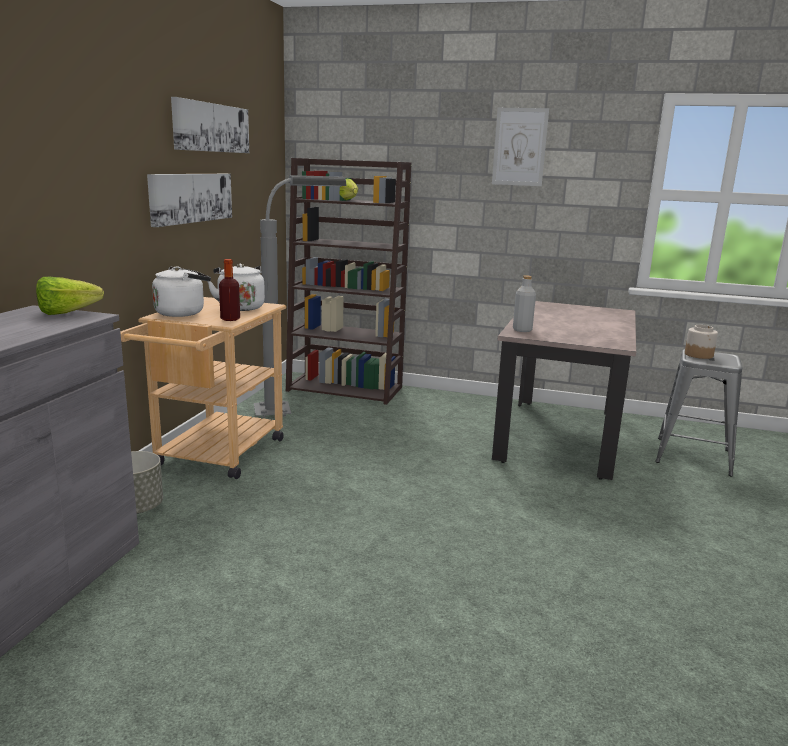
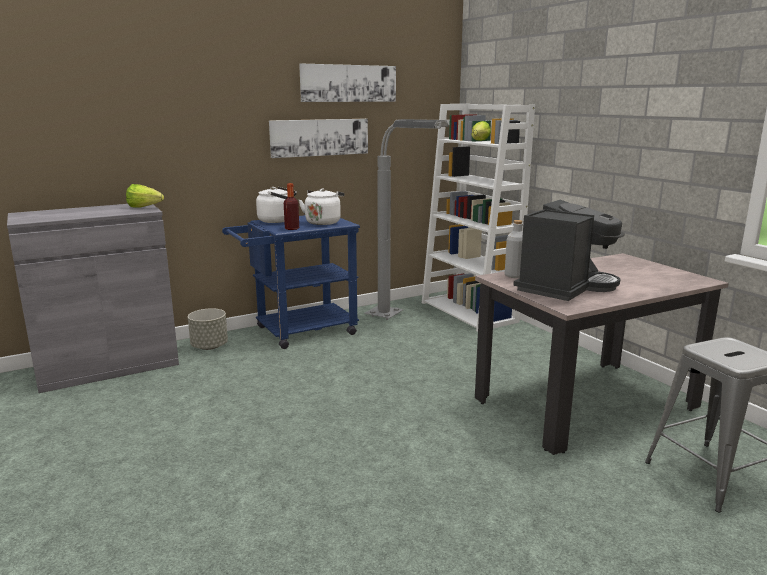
camera: 45 degrees right, 0 degrees up
(215, 456) = (297, 332): beige cart -> blue cart
(346, 389) = (469, 312): brown bookcase -> white bookcase
(519, 147) = (627, 85): picture -> none
(574, 331) = (564, 286): none -> coffee machine
(699, 355) = (723, 346): jar -> none

